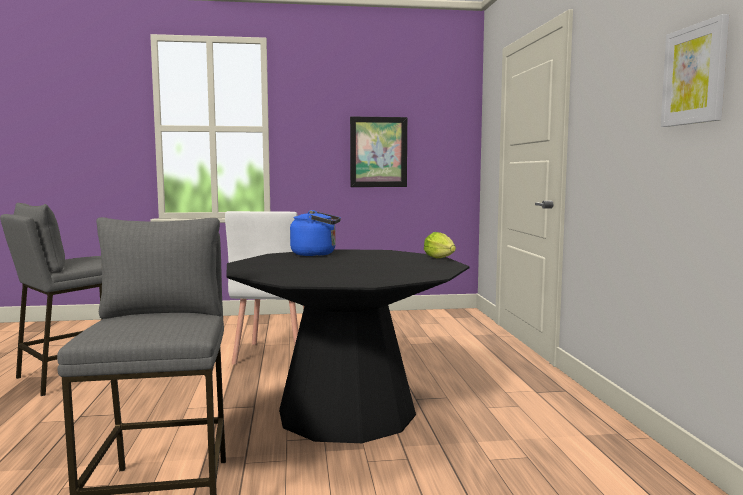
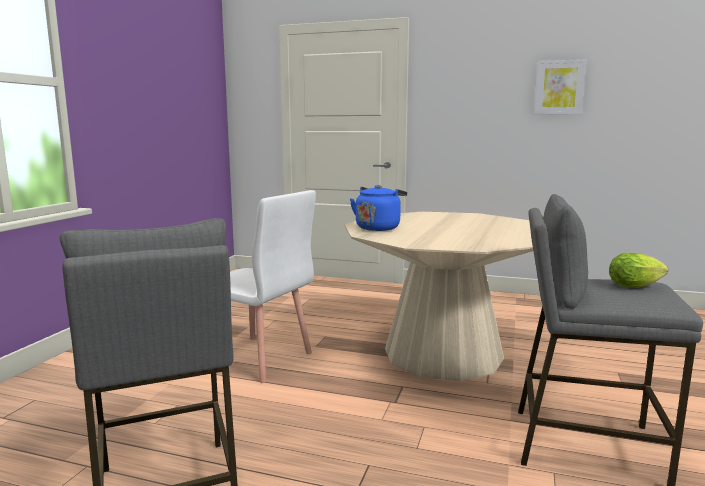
camera: 65 degrees left, 5 degrees up
(346, 412) = (443, 353): black dining table -> beige dining table
(378, 152) = (166, 118): picture -> none
(441, 259) = (441, 213): lettuce -> lettuce (637, 286)

